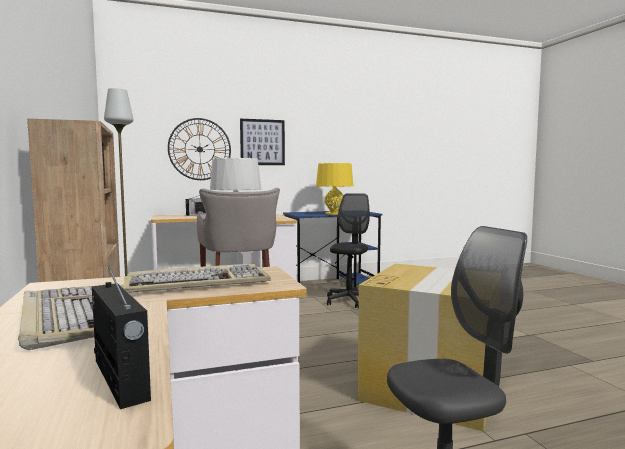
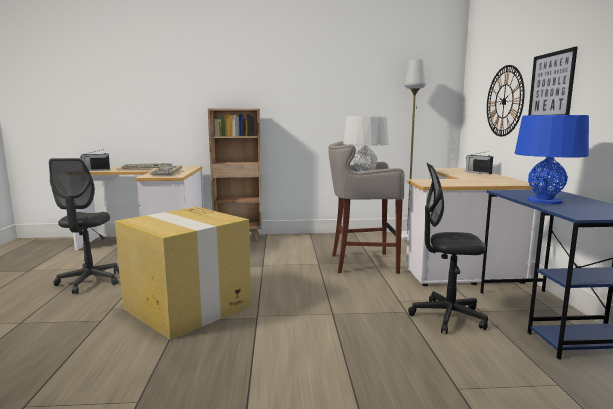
camera: 105 degrees right, 5 degrees up
(334, 213) = (544, 201): yellow table lamp -> blue table lamp
(349, 301) = (447, 317): black office chair -> black office chair turned 150 degrees clockwise

